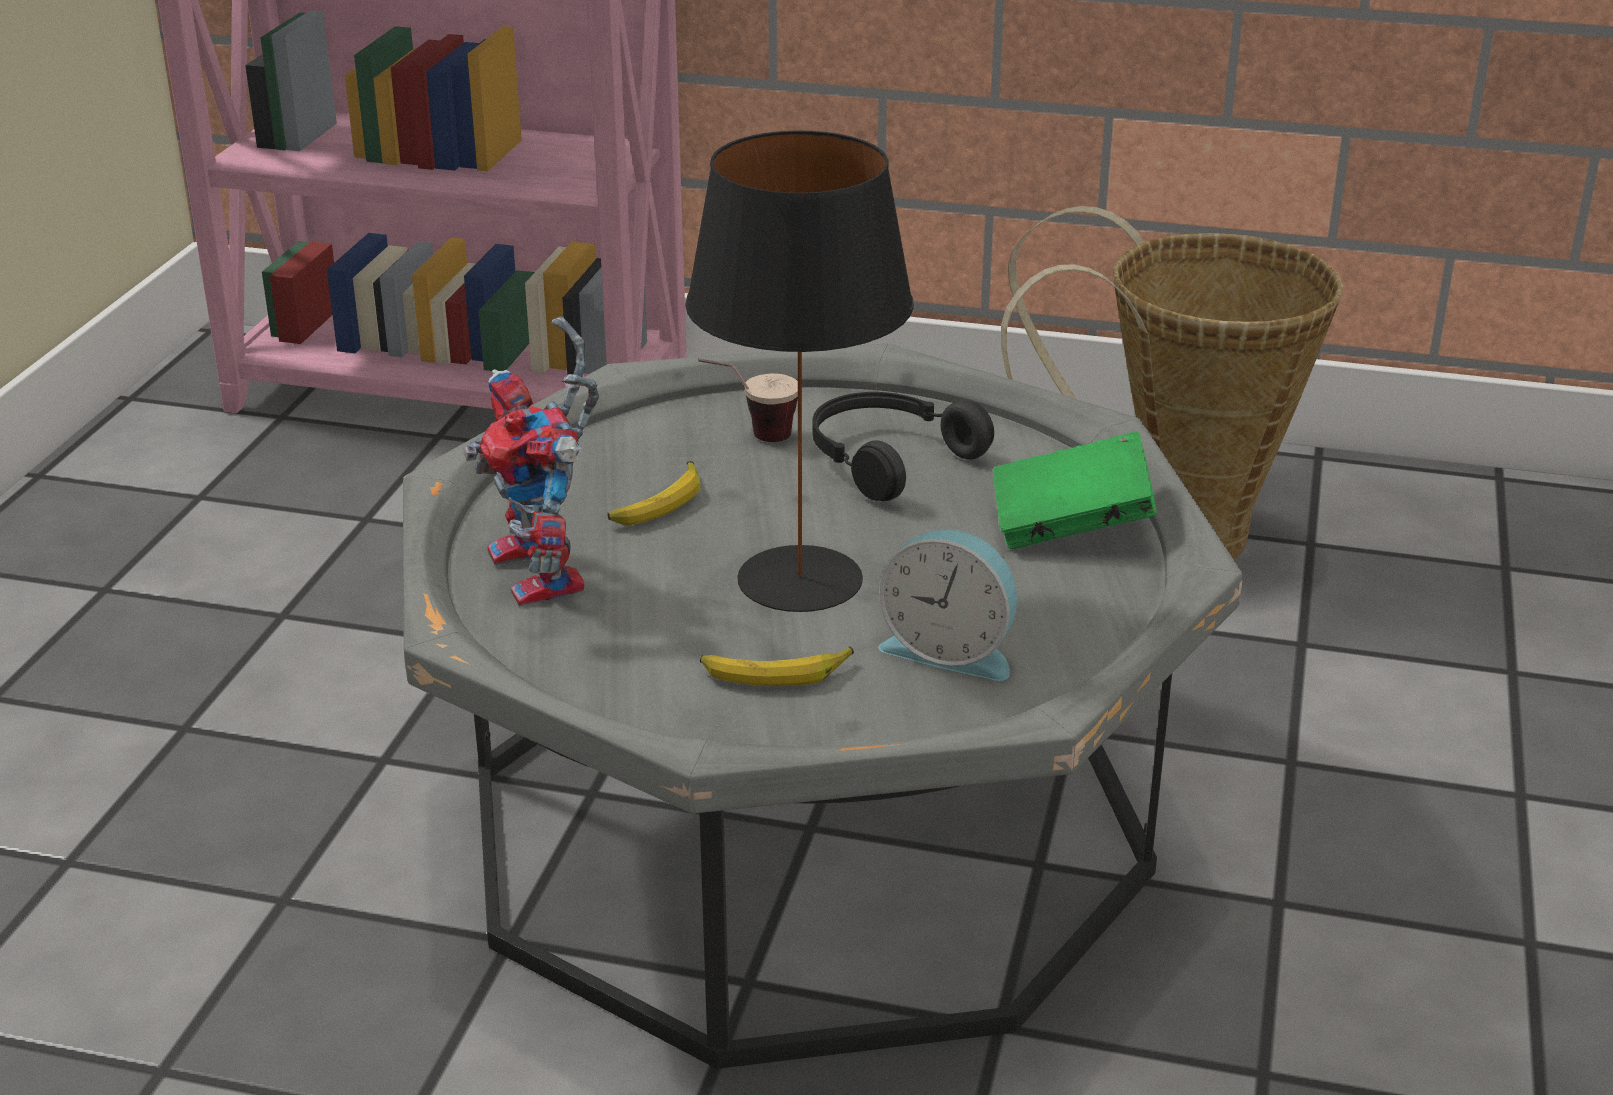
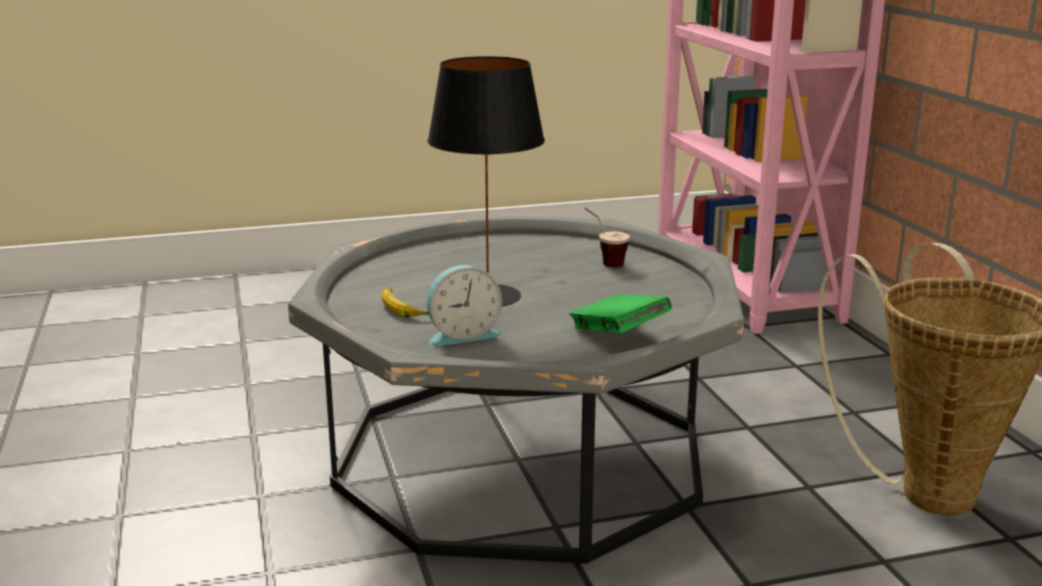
camera: 60 degrees right, 10 degrees down
(549, 576) = (432, 258): toy robot -> none
(658, 504) = (517, 260): banana -> none
(886, 459) = (625, 288): black headphones -> none
(950, 650) = (462, 335): alarm clock -> alarm clock turned 105 degrees counterclockwise

